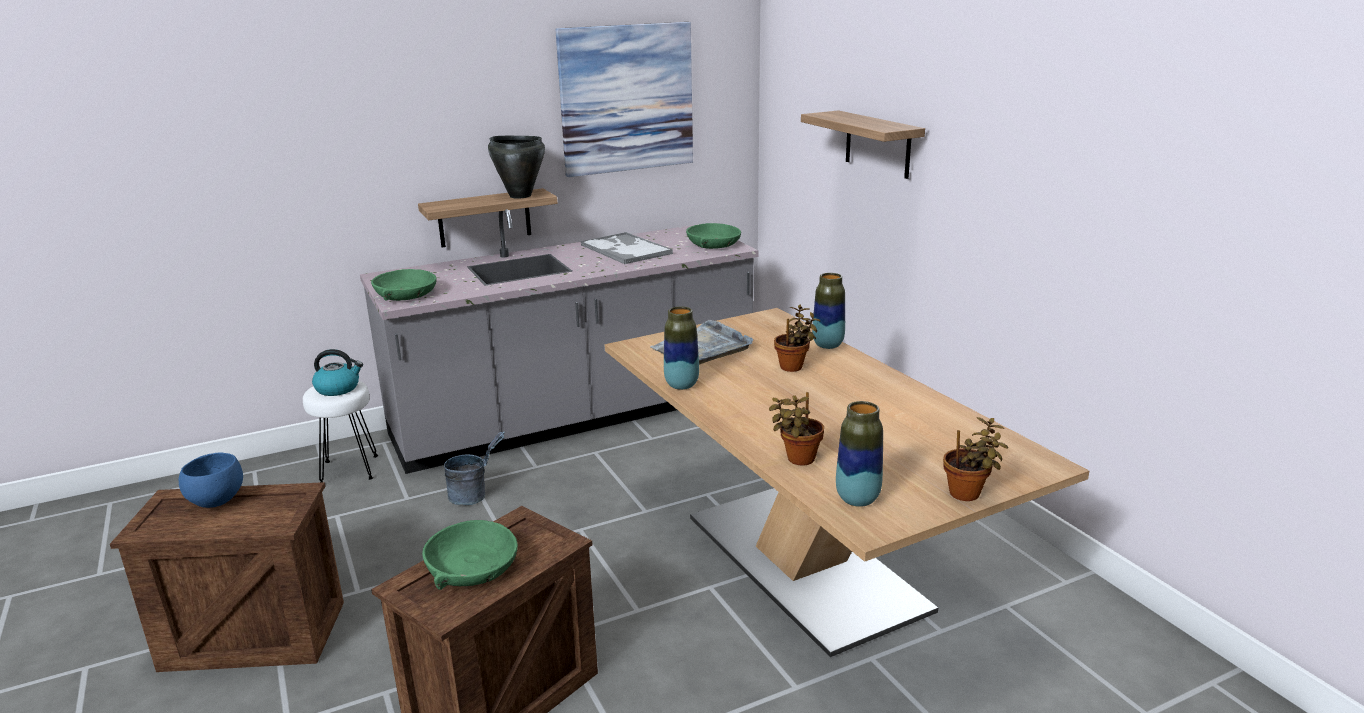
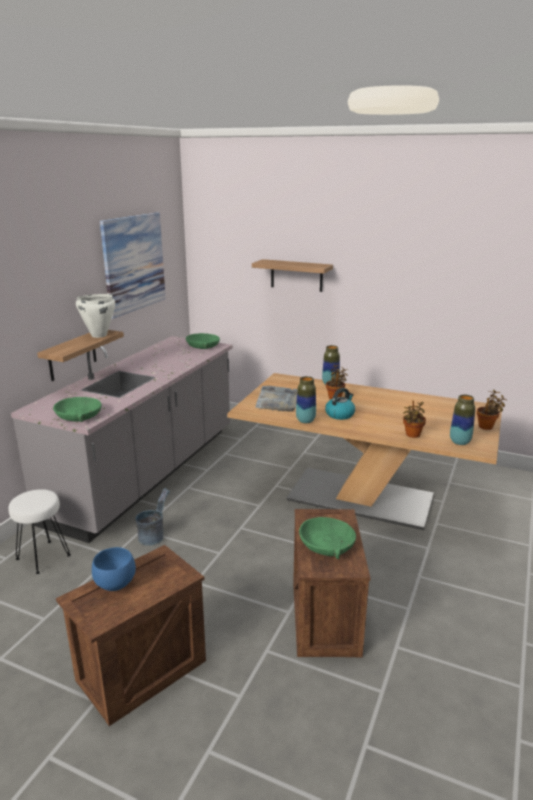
camera: 40 degrees left, 0 degrees up
(338, 388) = (36, 498): kettle -> kettle (340, 414)
(520, 196) = (98, 335): black cooking pot -> white cooking pot
(625, 249) = (159, 359): tray -> none

